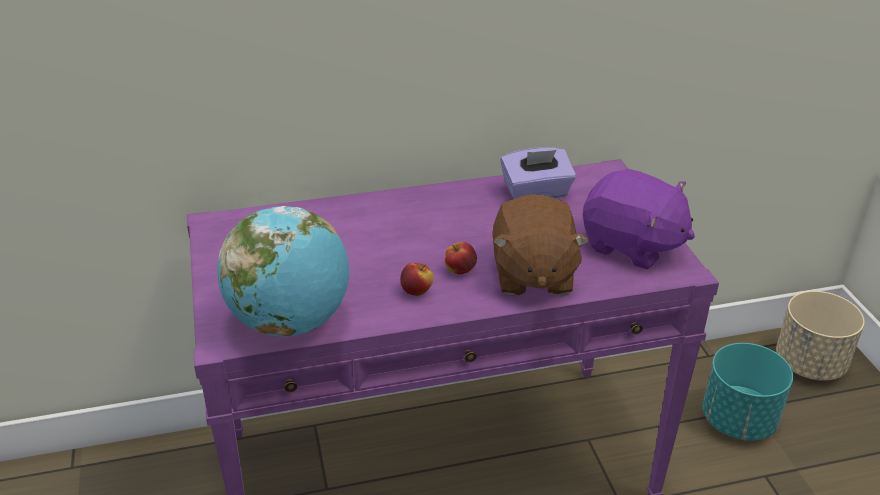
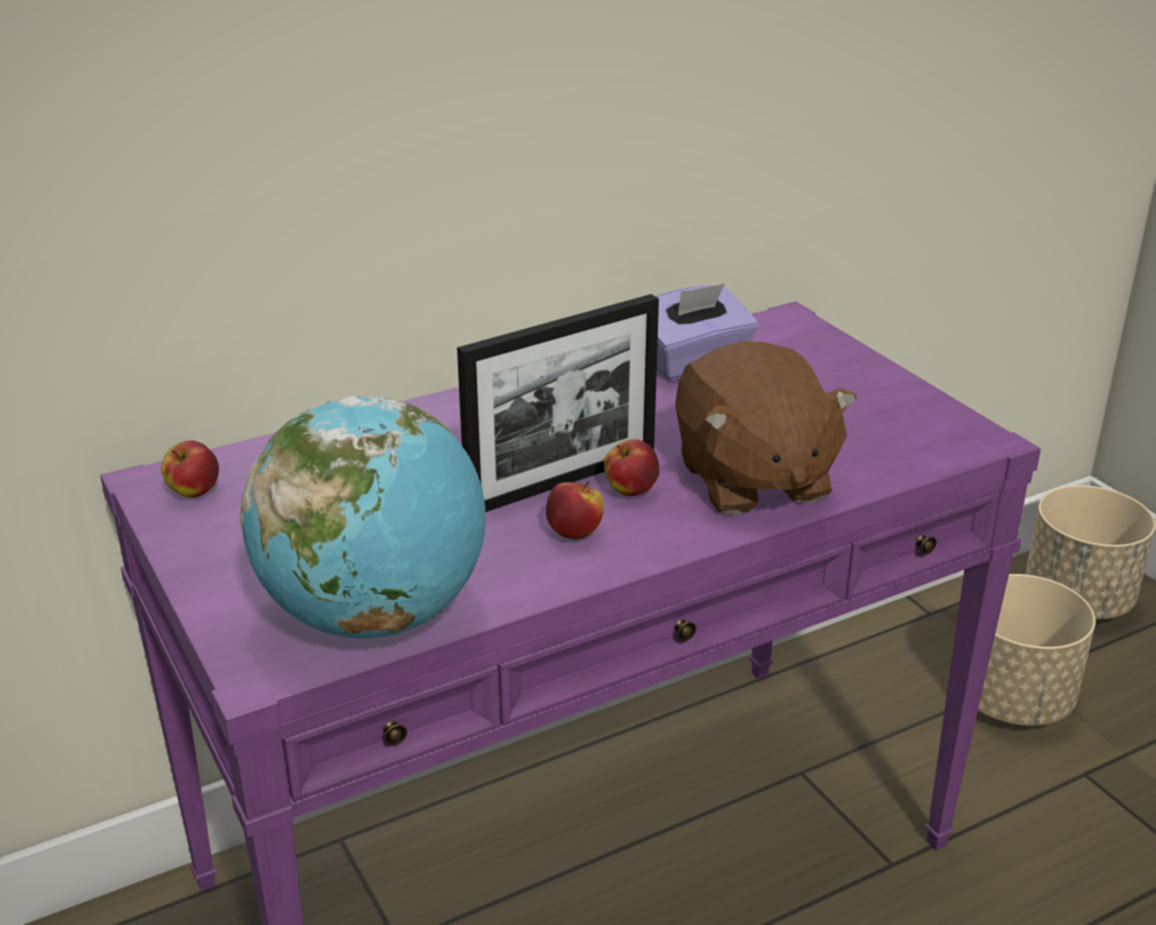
camera: 15 degrees left, 5 degrees down
(228, 233) = (194, 492): none -> apple
(425, 258) = (562, 482): none -> picture frame
(632, 245) = (882, 416): purple plush toy -> none
(737, 421) = (1011, 700): turquoise planter -> beige planter

